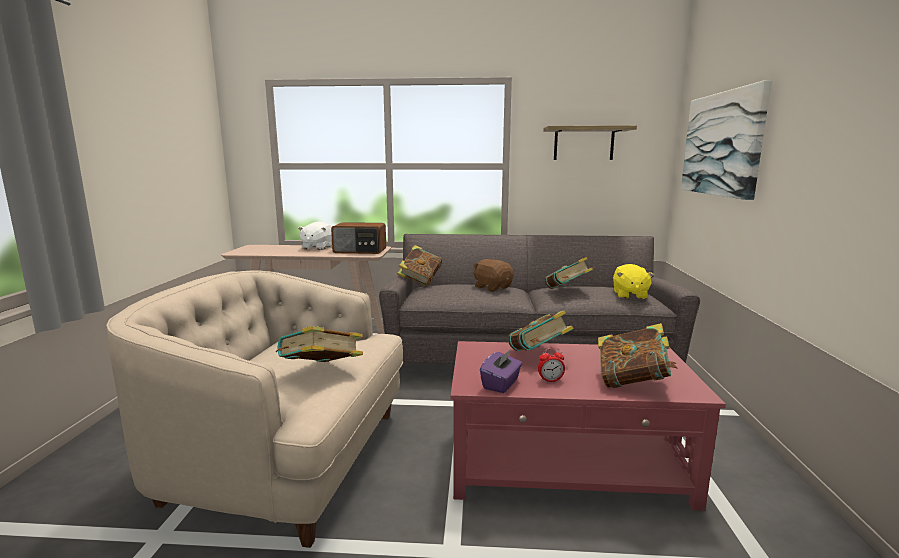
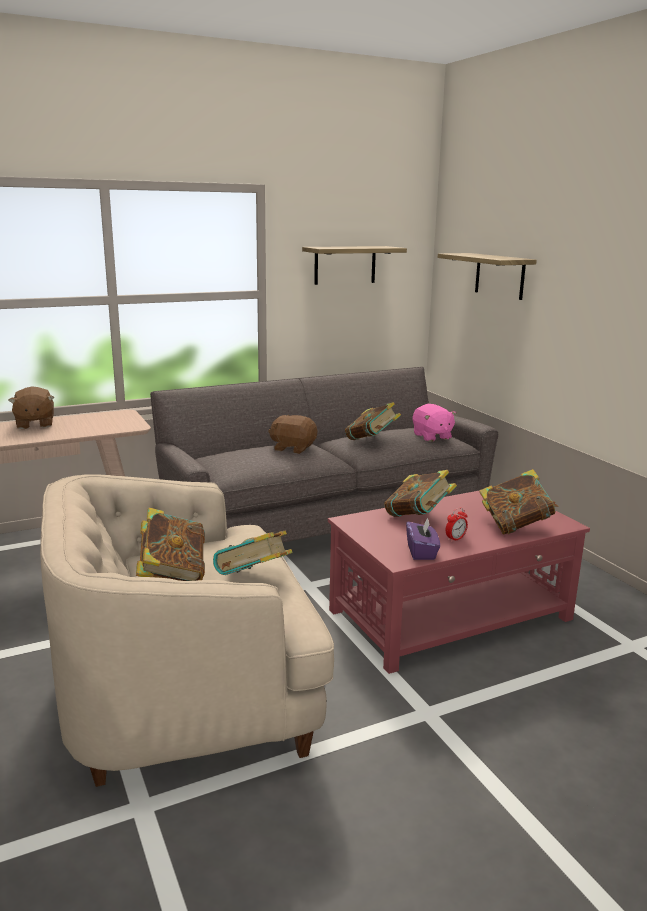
camera: 30 degrees left, 5 degrees up
(317, 247) = (34, 424): white plush toy -> brown plush toy
(360, 251) = (107, 422): radio -> none
(420, 281) = (198, 452): book -> book (172, 575)
(629, 295) = (432, 436): yellow plush toy -> pink plush toy
(721, 144) = (499, 276): picture -> shelf

